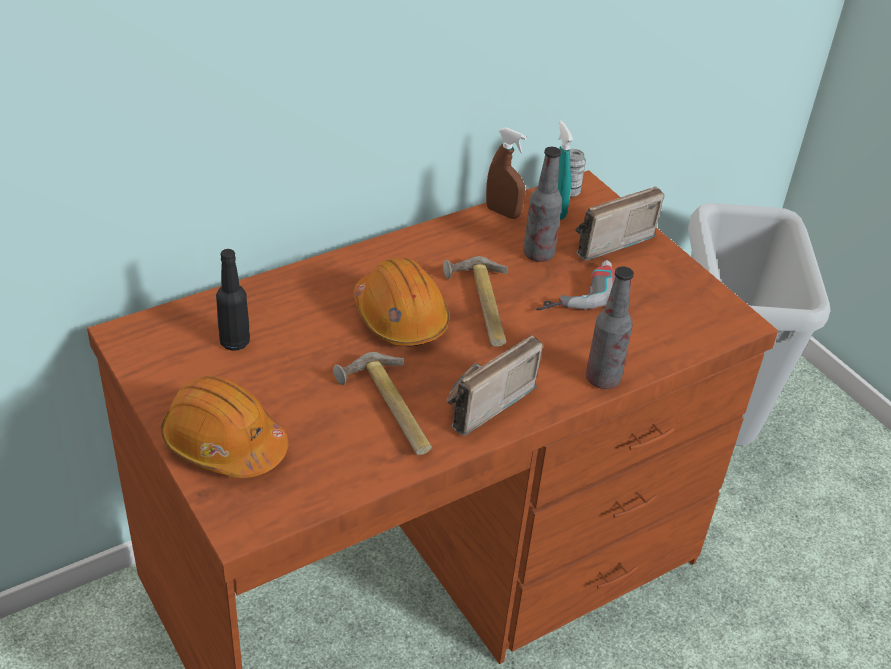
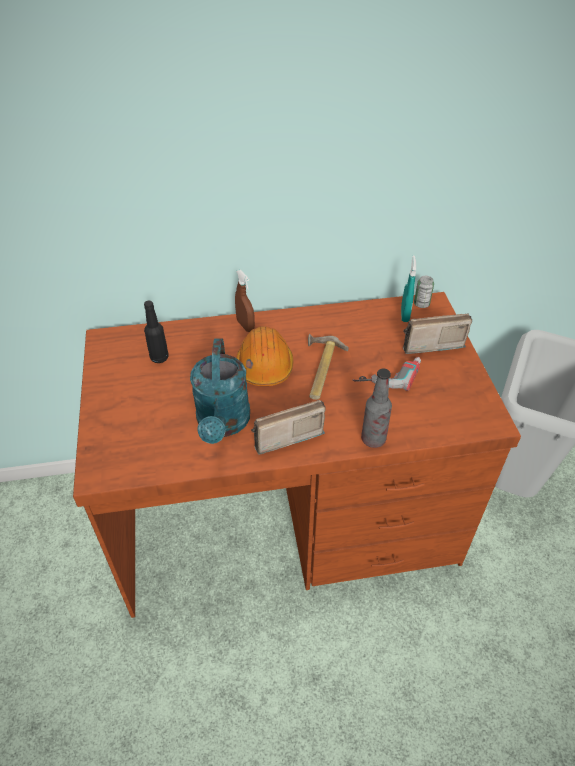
camera: 25 degrees right, 5 degrees up
(224, 444) = (117, 420): orange hard hat -> none
(388, 410) = (223, 424): hammer -> turquoise watering can
(503, 212) = (369, 309): brown spray bottle -> brown spray bottle (245, 326)
(538, 254) = (377, 342): bottle -> none

